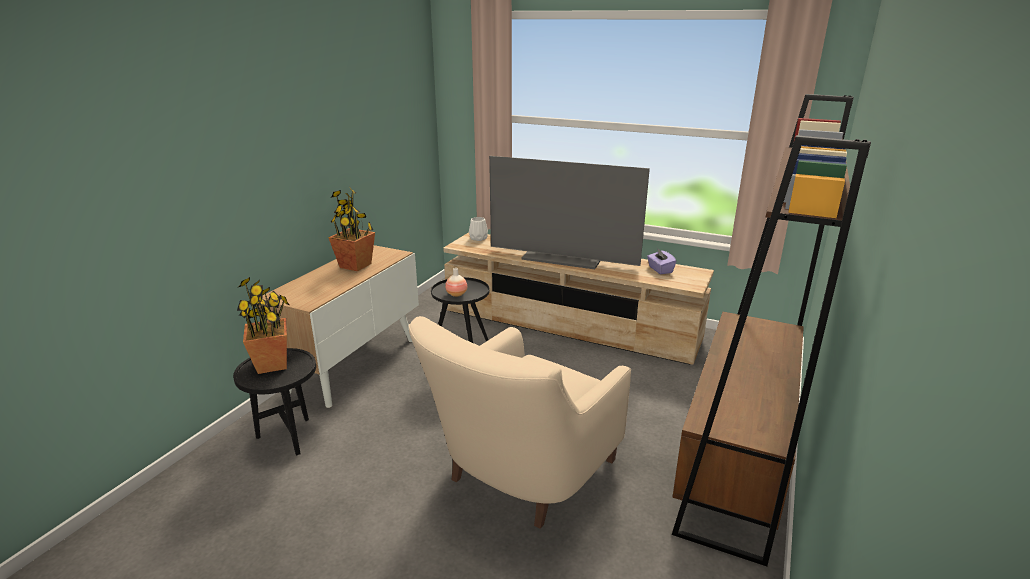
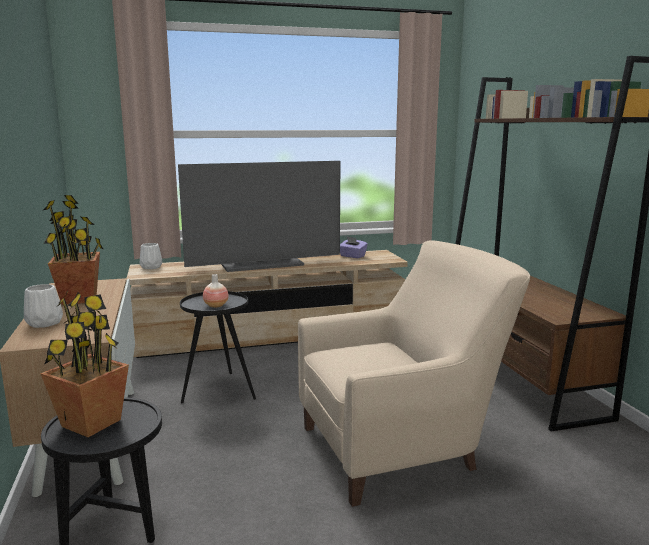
camera: 40 degrees left, 10 degrees down
(308, 282) = (45, 323): none -> white vase
(520, 476) = (403, 447): beige armchair -> beige armchair turned 105 degrees counterclockwise

